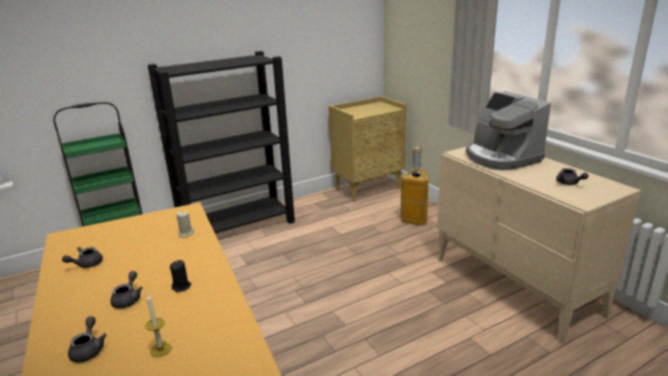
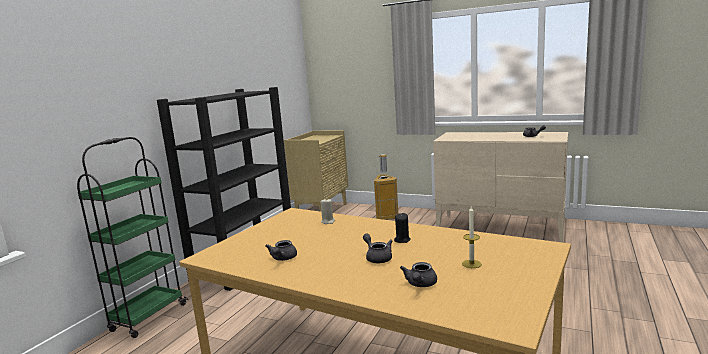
camera: 35 degrees left, 10 degrees down
(89, 349) = (420, 284): grey teapot -> grey teapot turned 120 degrees counterclockwise
(501, 157) = (472, 136): coffee machine -> none

